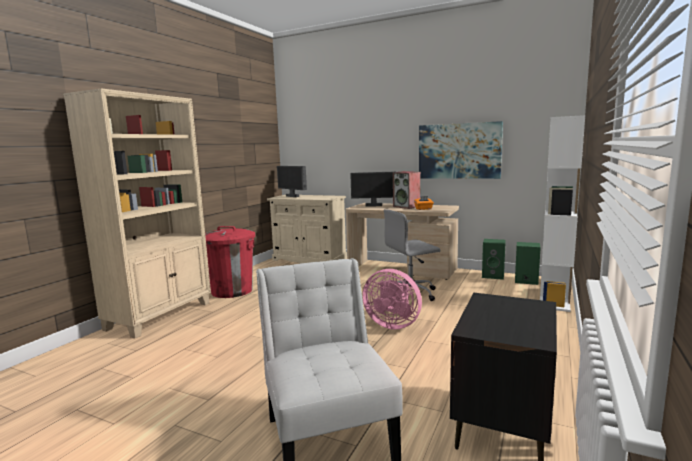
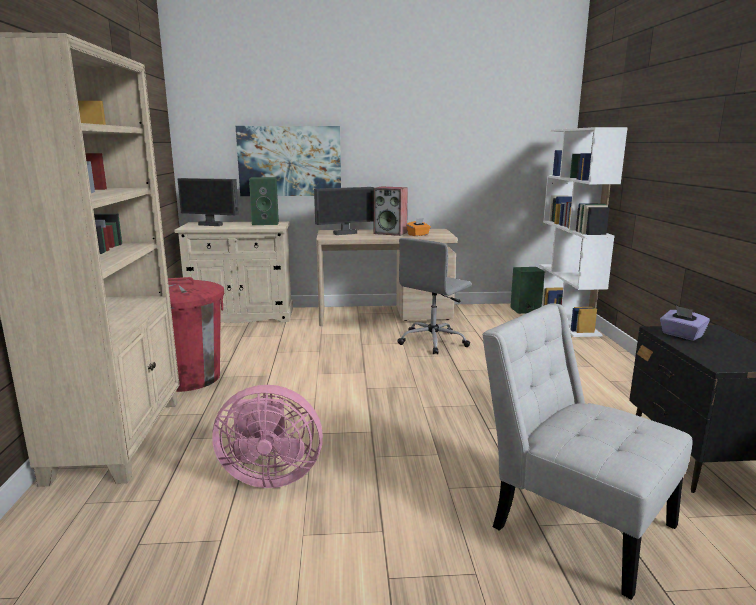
camera: 30 degrees left, 5 degrees up
(392, 324) = (464, 381): pink fan -> pink fan (269, 476)
(459, 151) = (445, 161): picture -> picture (289, 161)
(493, 276) = (488, 308): green speaker -> green speaker (266, 223)
(494, 304) = (681, 335): none -> purple tissue box

